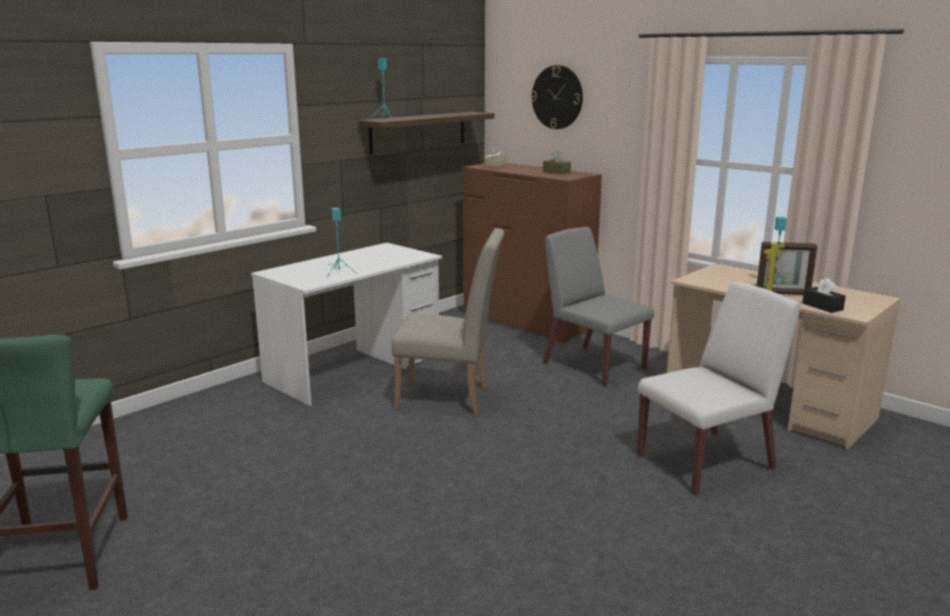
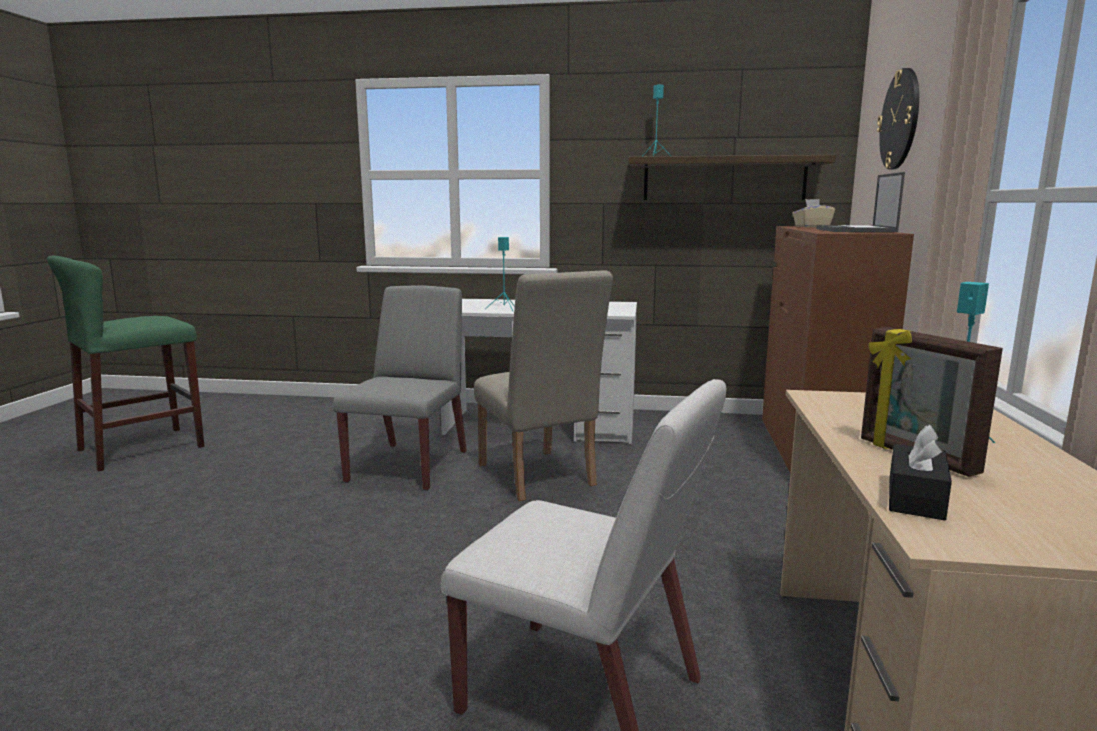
camera: 55 degrees right, 5 degrees down
(556, 172) = (855, 230): brown tissue box -> laptop
(593, 365) = (767, 521): grey chair -> grey chair (409, 465)

